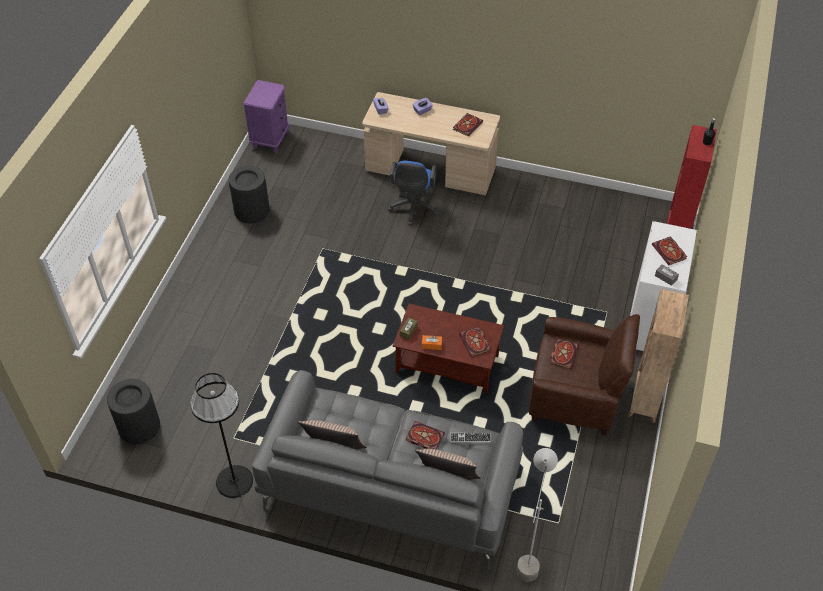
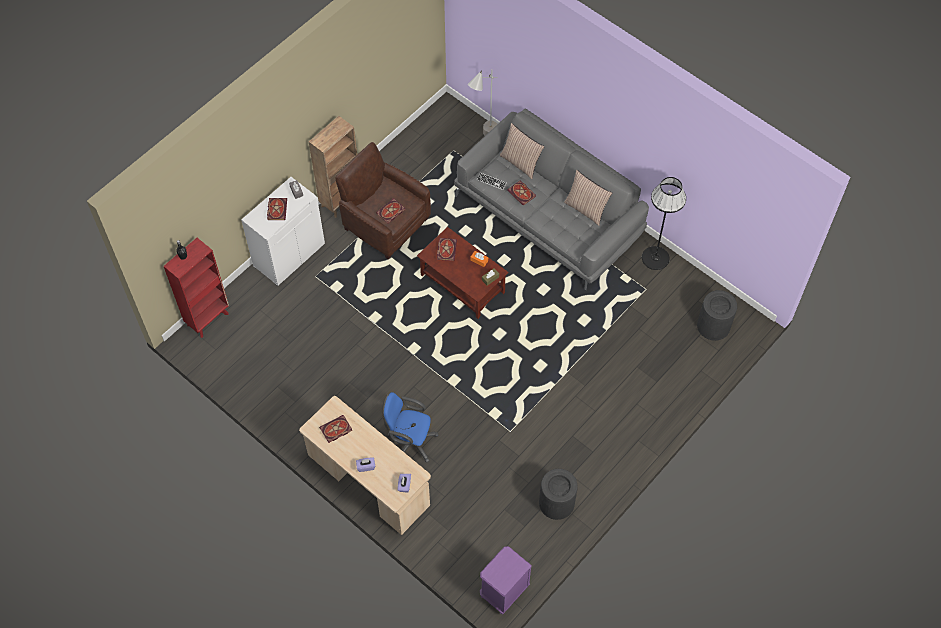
camera: 155 degrees left, 10 degrees up
(413, 209) = (409, 441): blue office chair -> blue office chair turned 105 degrees counterclockwise

